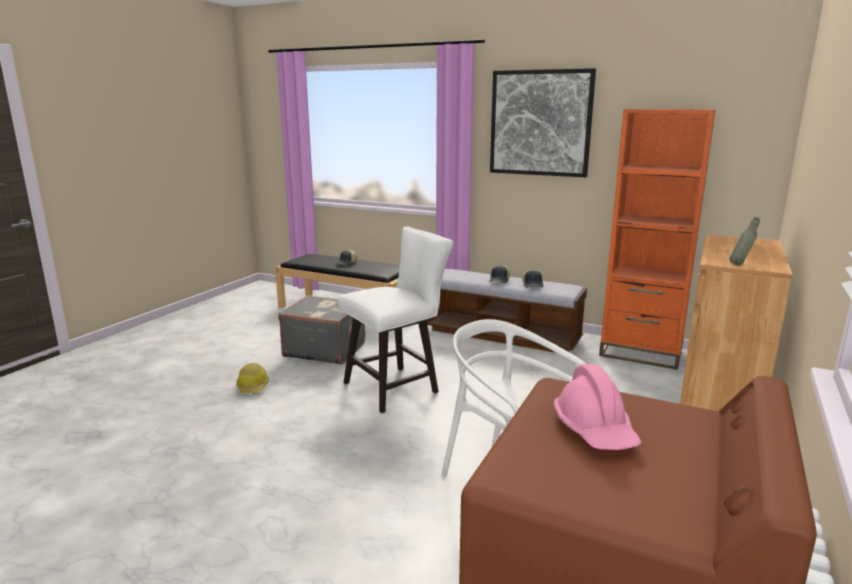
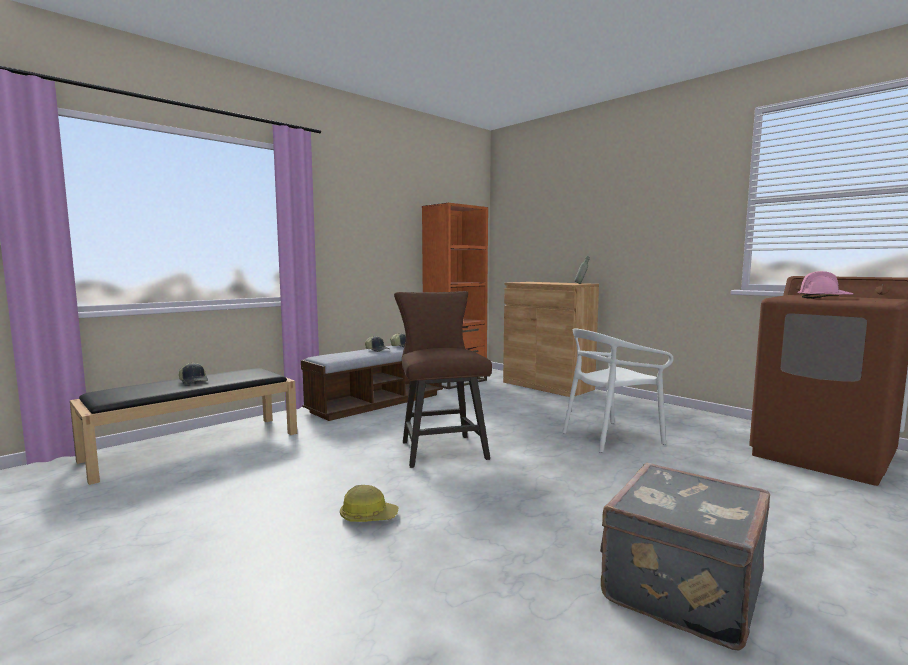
camera: 70 degrees left, 10 degrees down
(325, 350) = (308, 468): grey suitcase -> grey suitcase (679, 587)
(397, 386) = (440, 448): white stool -> brown stool
(540, 123) = (361, 213): picture -> none

